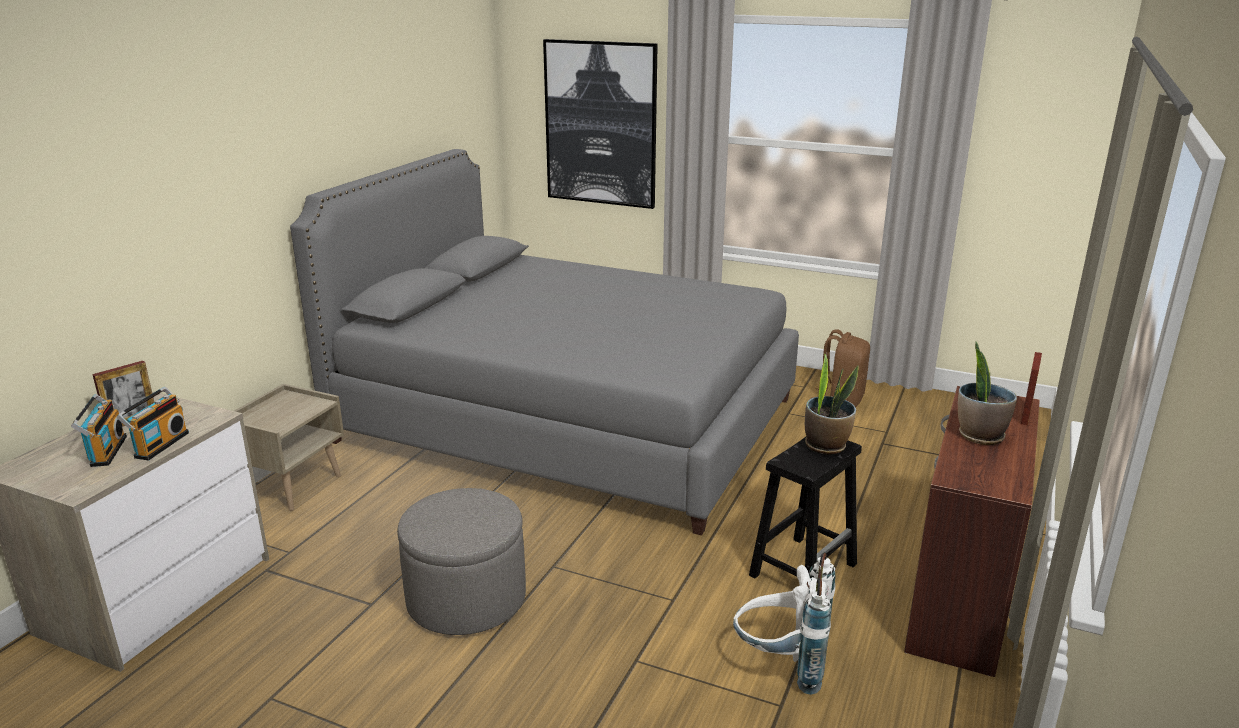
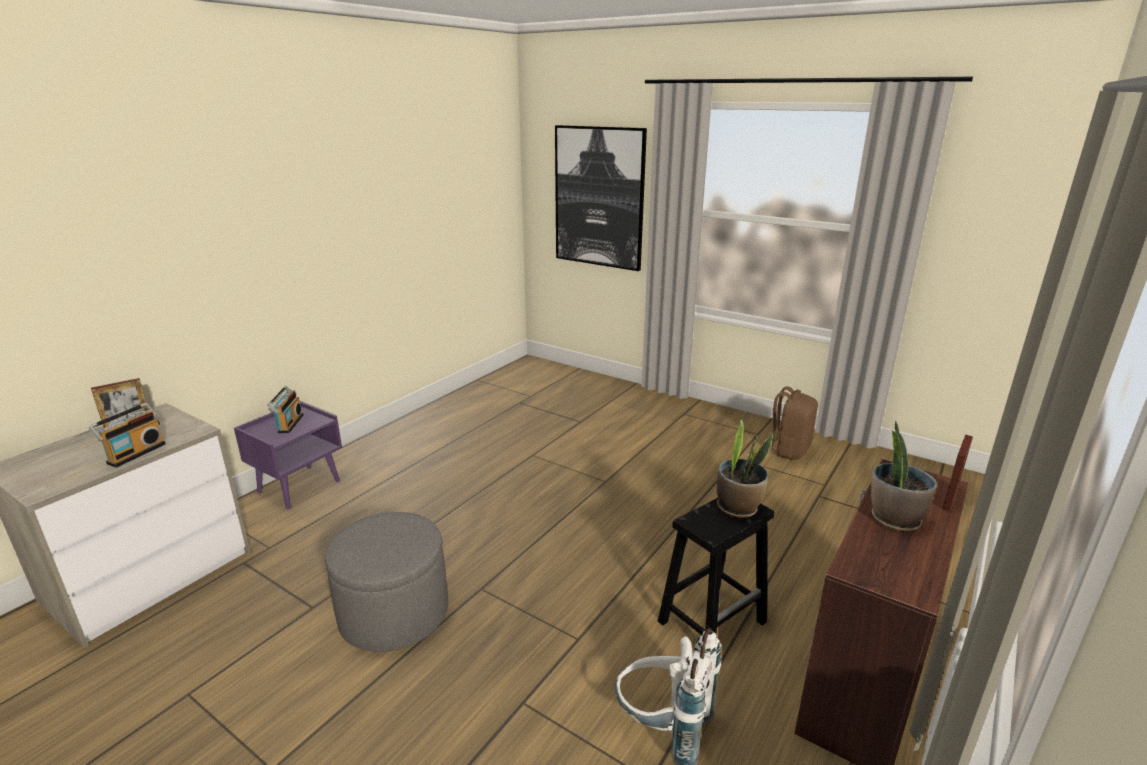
camera: 10 degrees right, 0 degrees up
(105, 451) = (90, 455): radio -> radio (288, 423)
(293, 486) = (299, 486): beige nightstand -> purple nightstand
(568, 420) = (542, 448): grey bed -> none

